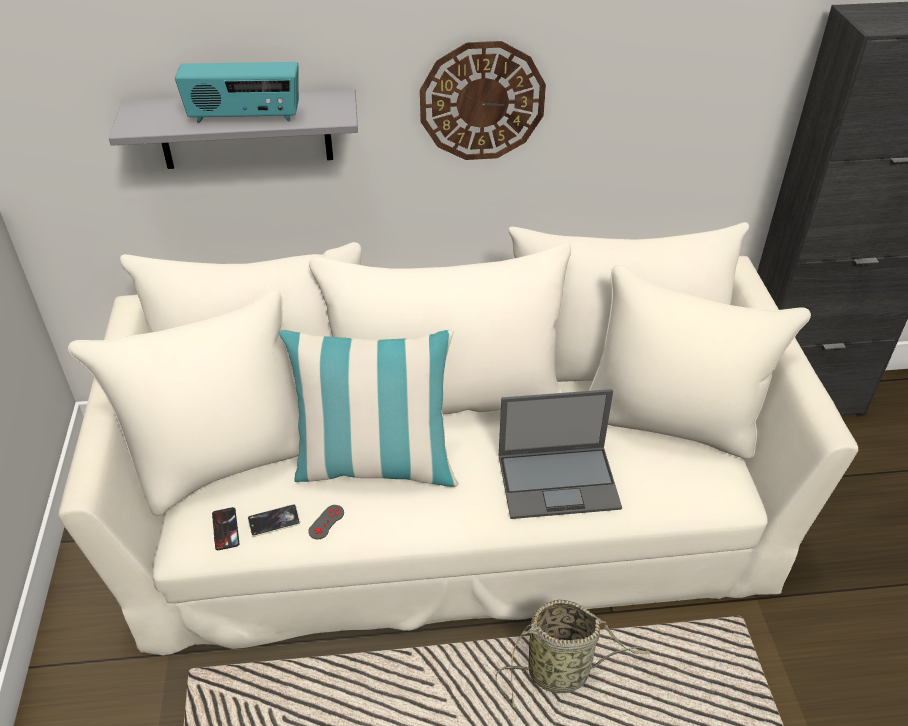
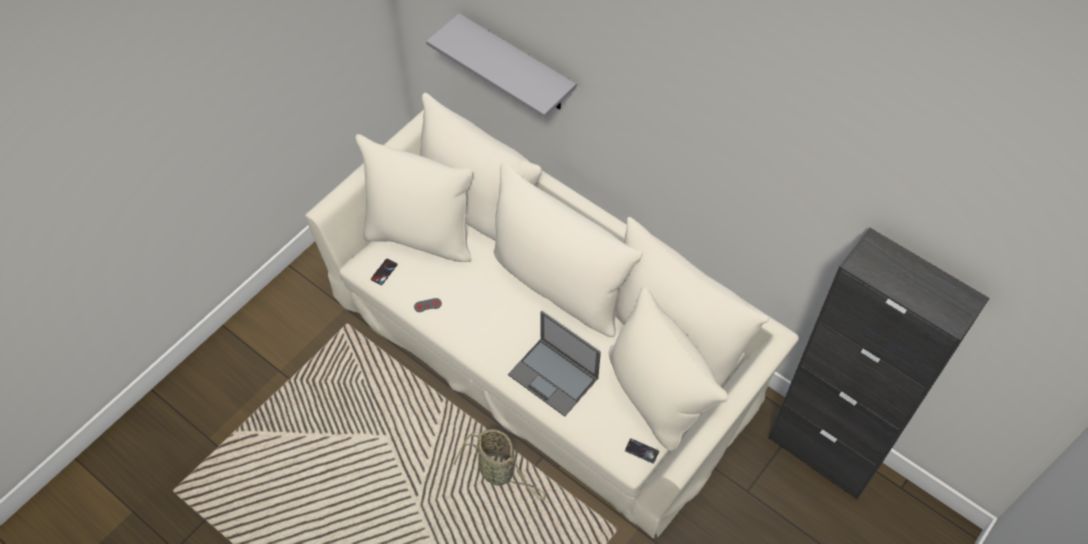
camera: 45 degrees right, 15 degrees up
(244, 117) = (499, 69): radio -> none
(274, 522) = (406, 286): phone -> phone (641, 452)
(376, 466) = (479, 294): pillow -> none
(482, 101) = (646, 135): wall clock -> none

